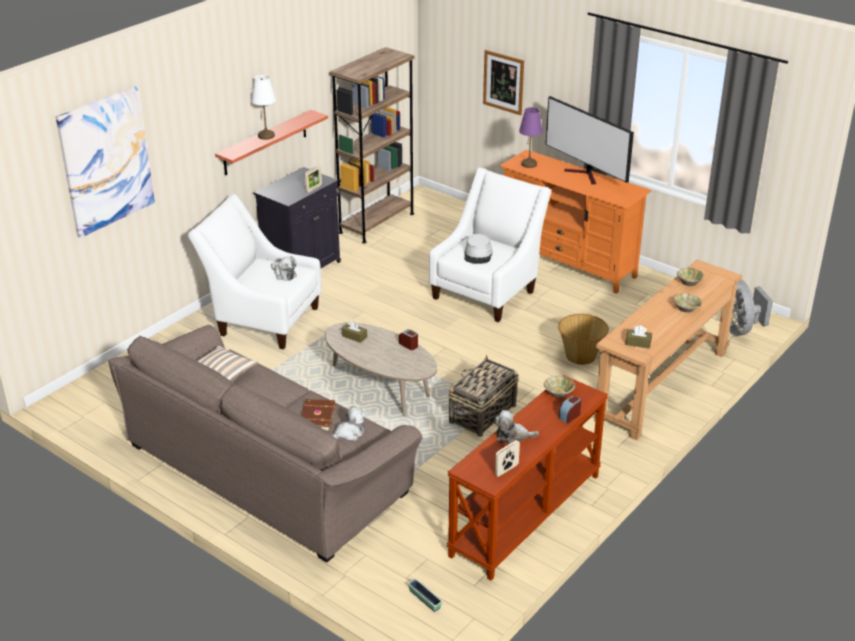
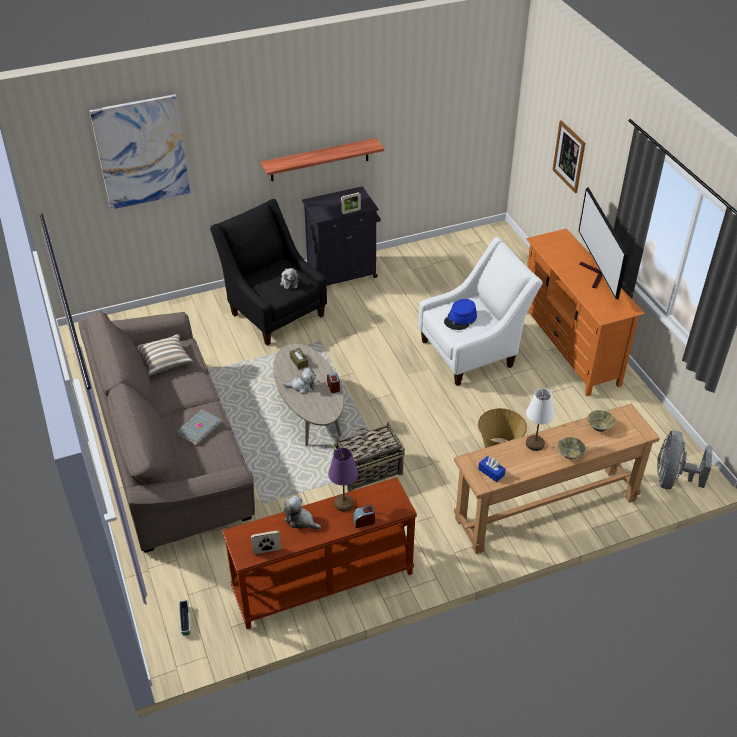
camera: 30 degrees right, 10 degrees up
(262, 320) = (273, 311): white armchair -> black armchair
(266, 136) = (315, 155): white table lamp -> white table lamp (535, 443)
(316, 417) = (198, 428): brown book -> grey book
(348, 433) = (208, 454): plush toy -> plush toy (301, 386)
(376, 223) = (437, 248): brown bookcase -> none
(478, 255) = (460, 319): grey hat -> blue hat
(529, 164) = (554, 246): purple table lamp -> purple table lamp (344, 503)
(558, 393) = (376, 494): beige bowl -> none
(638, 343) = (491, 472): brown tissue box -> blue tissue box

